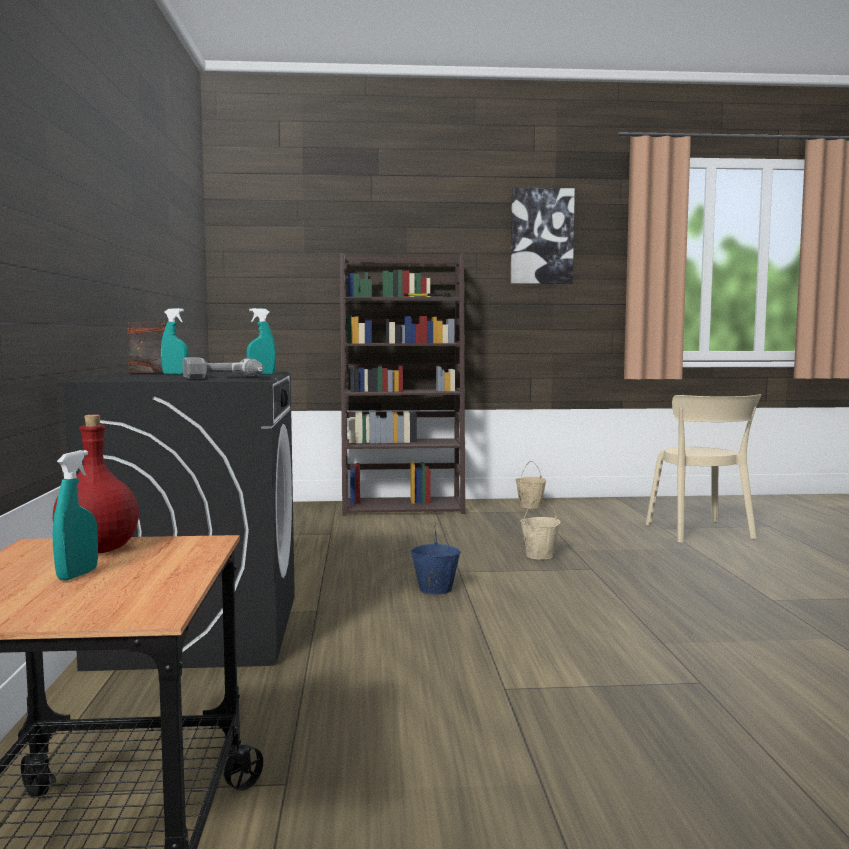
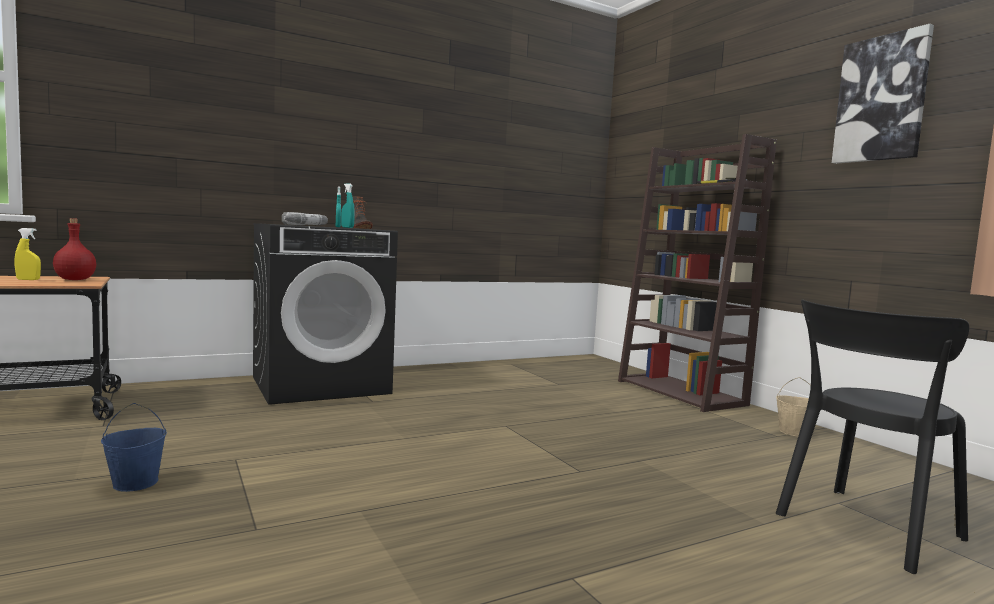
camera: 65 degrees right, 0 degrees up
(77, 575) = (28, 279): turquoise spray bottle -> yellow spray bottle
(435, 589) = (447, 423): blue bucket -> blue bucket (135, 483)
(539, 555) = (597, 448): beige bucket -> none
(701, 533) = (864, 528): beige chair -> black chair

